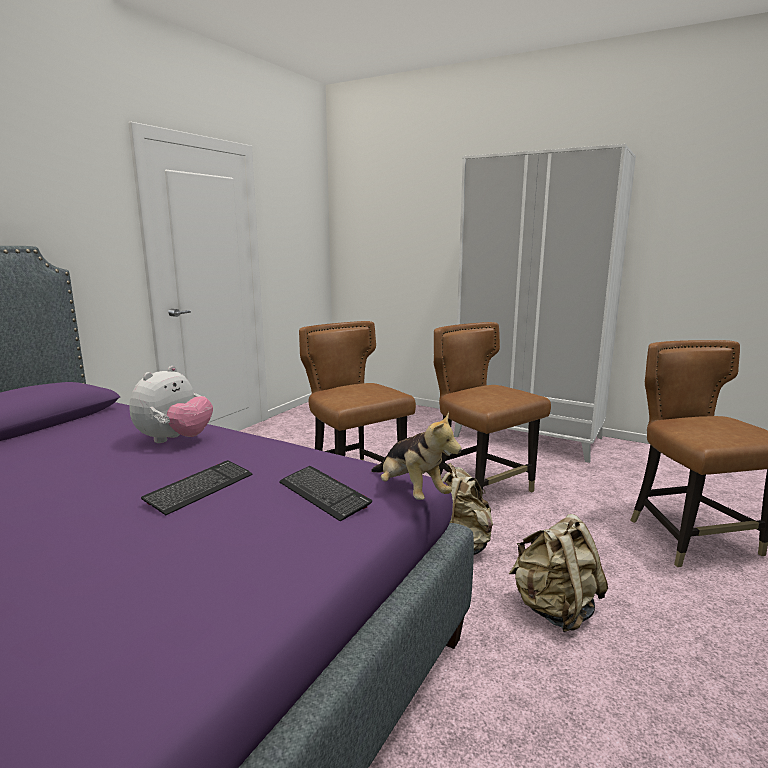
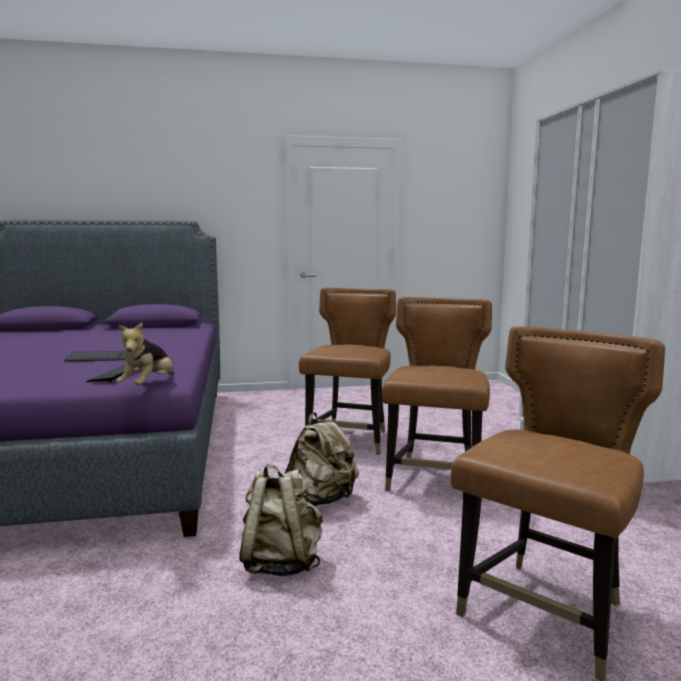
camera: 50 degrees right, 5 degrees down
(175, 440) = (164, 342): plush toy -> none

